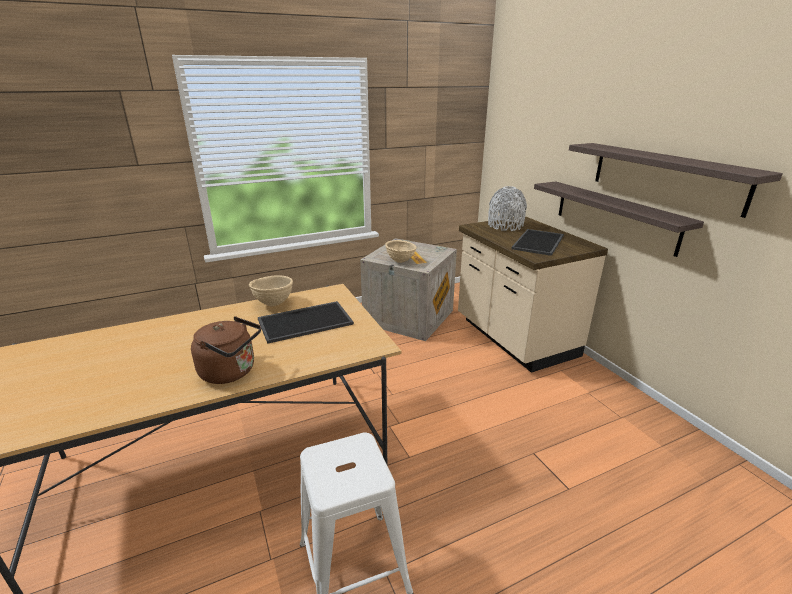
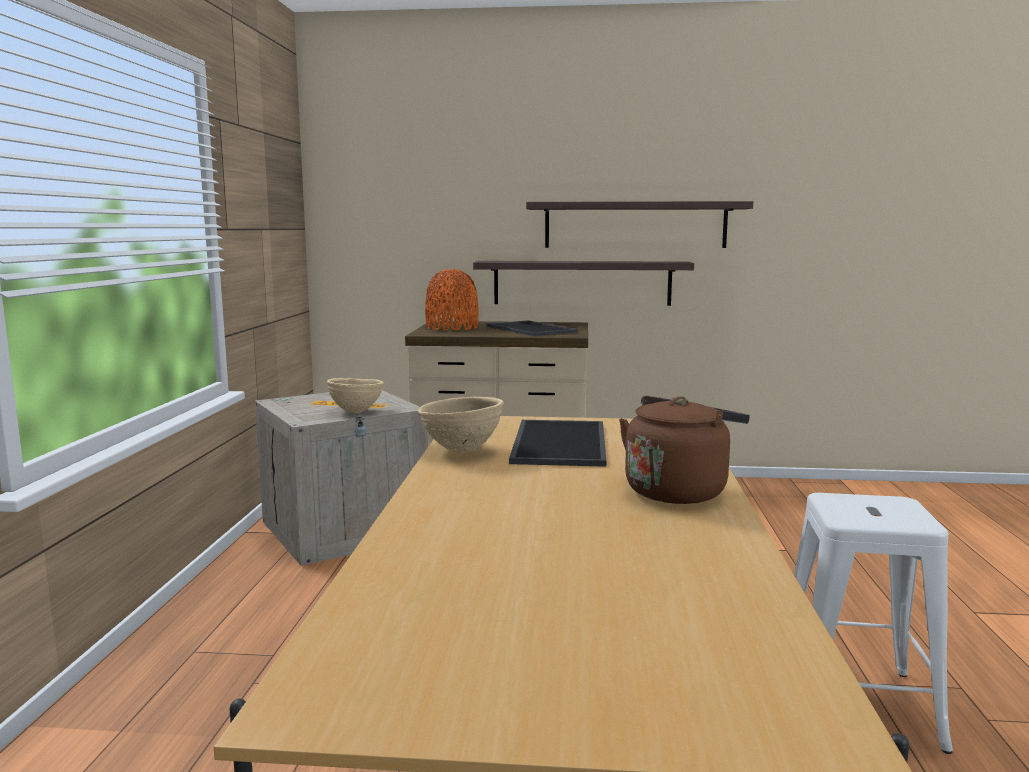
camera: 60 degrees left, 15 degrees down
(505, 226) = (452, 327): grey vase -> orange vase

